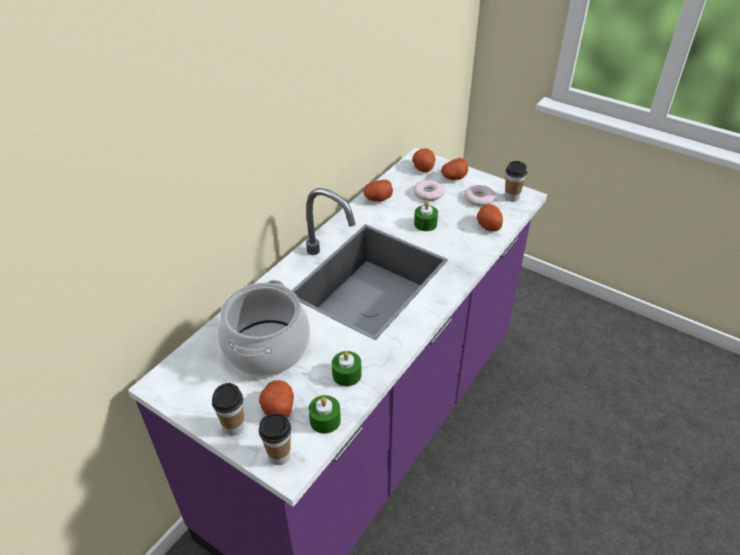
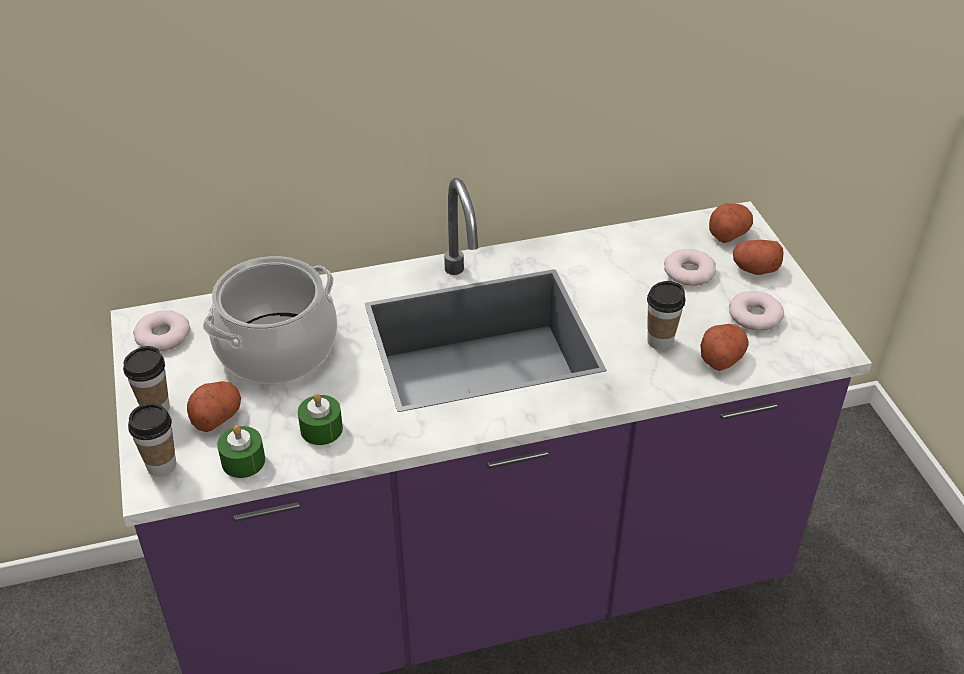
camera: 40 degrees right, 0 degrees up
(184, 383) = (162, 336): none -> donut
(378, 198) = (611, 245): potato -> none
(425, 224) = (633, 309): green candle -> none
(511, 197) = (807, 339): cup -> cup (660, 341)

